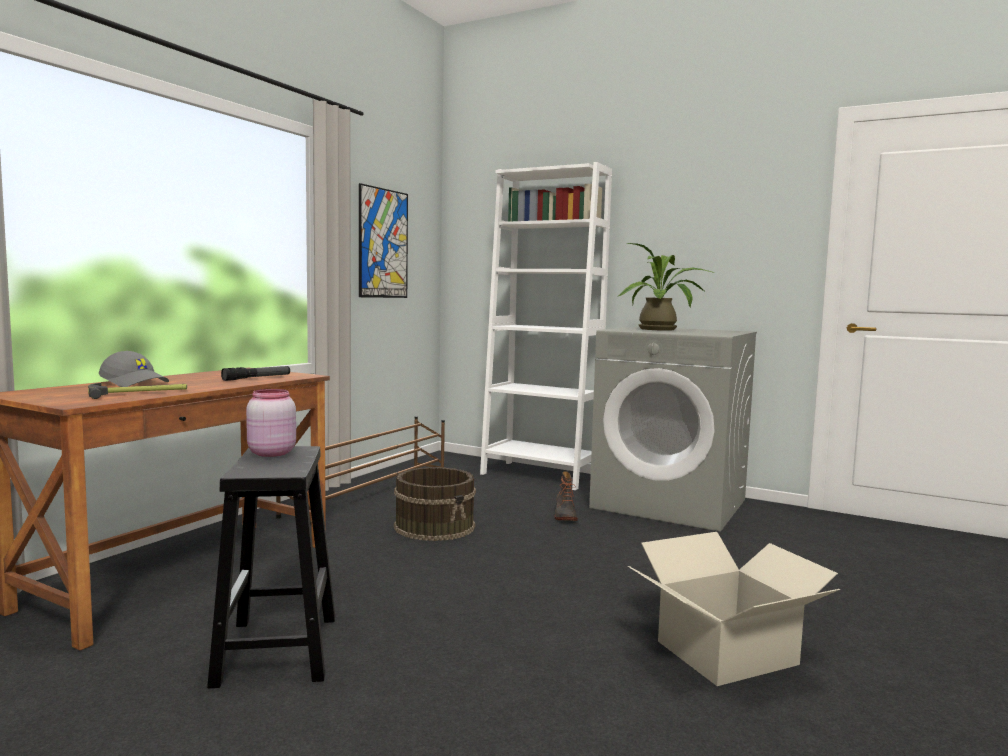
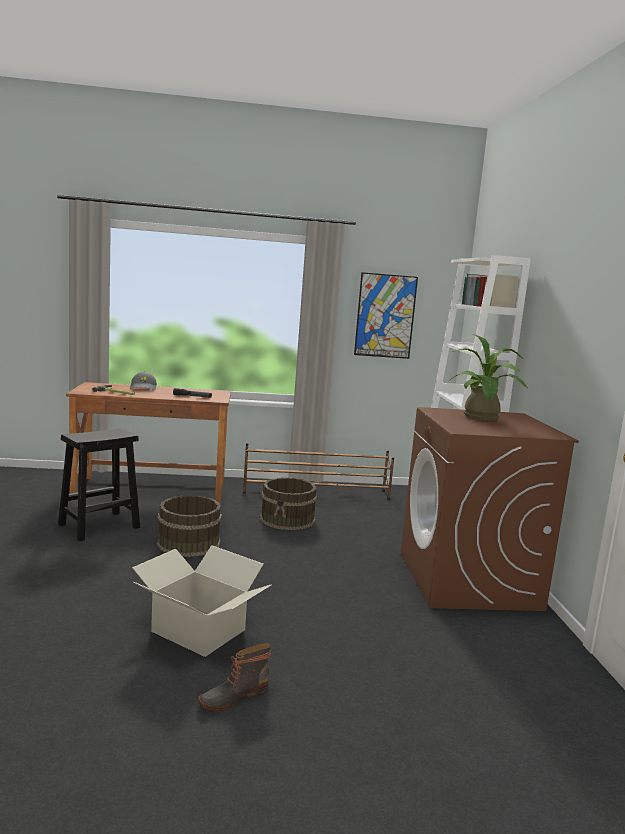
camera: 55 degrees right, 5 degrees up
(270, 453) = (112, 432): pink jar -> none
(440, 597) = (188, 543): none -> brown bucket
(564, 515) = (369, 549): boot -> boot (233, 696)
(670, 504) = (468, 580): grey washing machine -> brown washing machine

